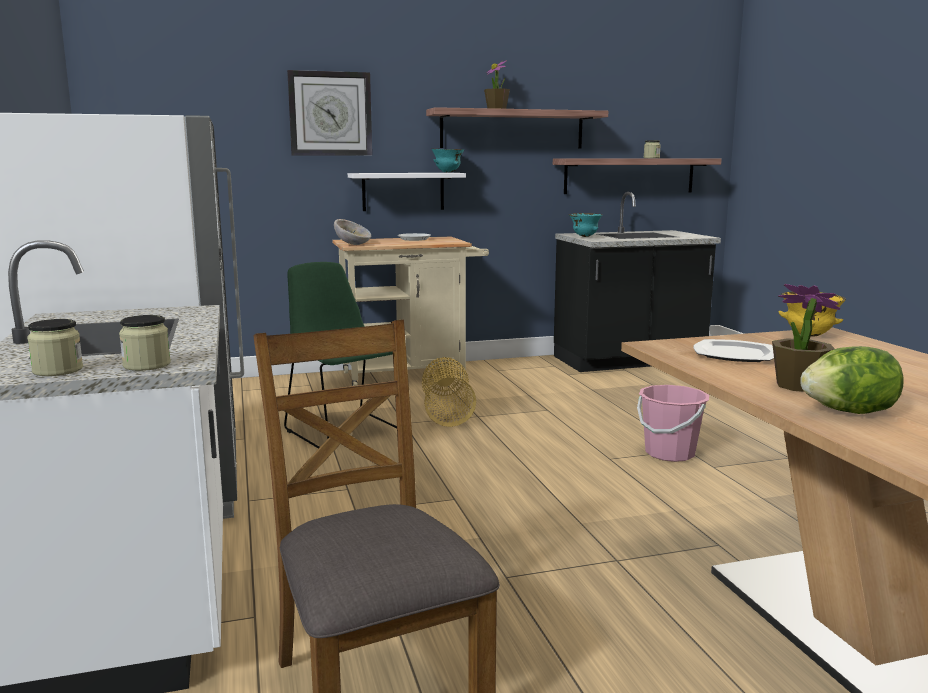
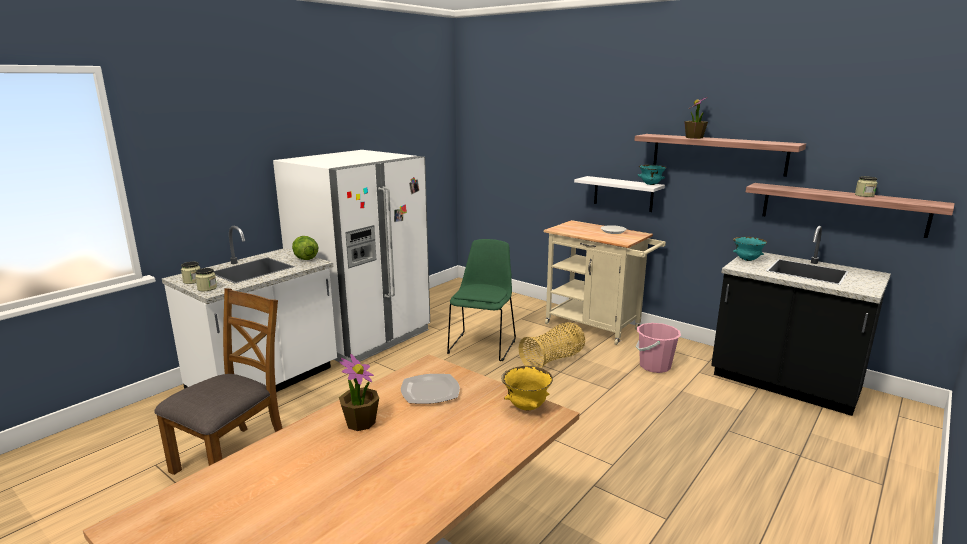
camera: 55 degrees right, 5 degrees up
(330, 114) = (580, 134): wall clock -> none
(353, 244) = (558, 228): bowl -> none
(669, 453) = (595, 459): pink bucket -> pink bucket (654, 366)
(849, 412) = (308, 446): lettuce -> lettuce (305, 258)

